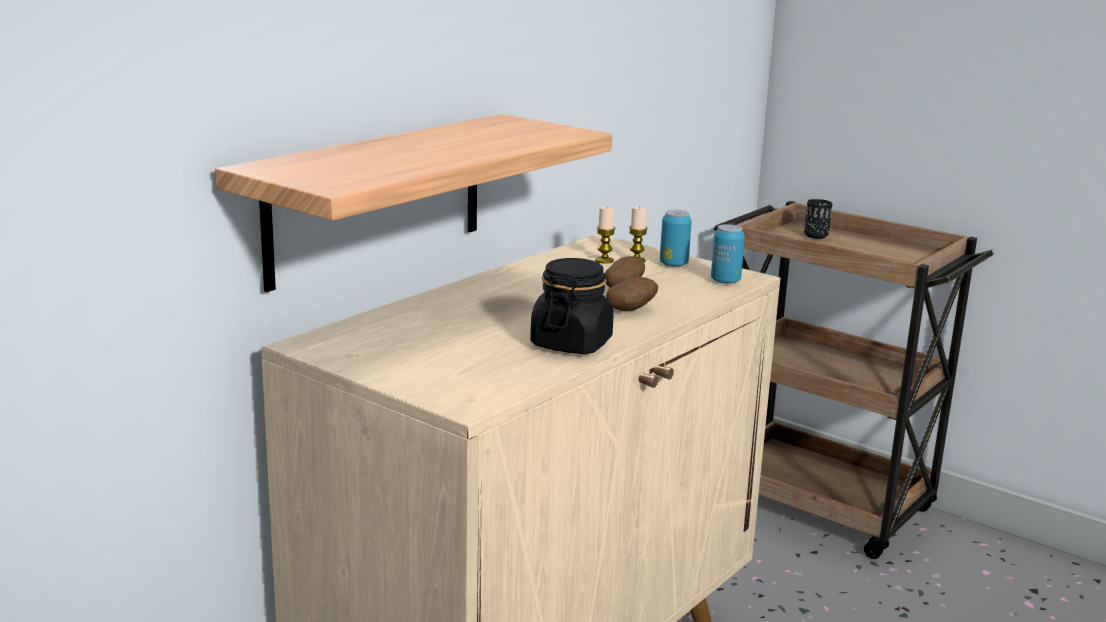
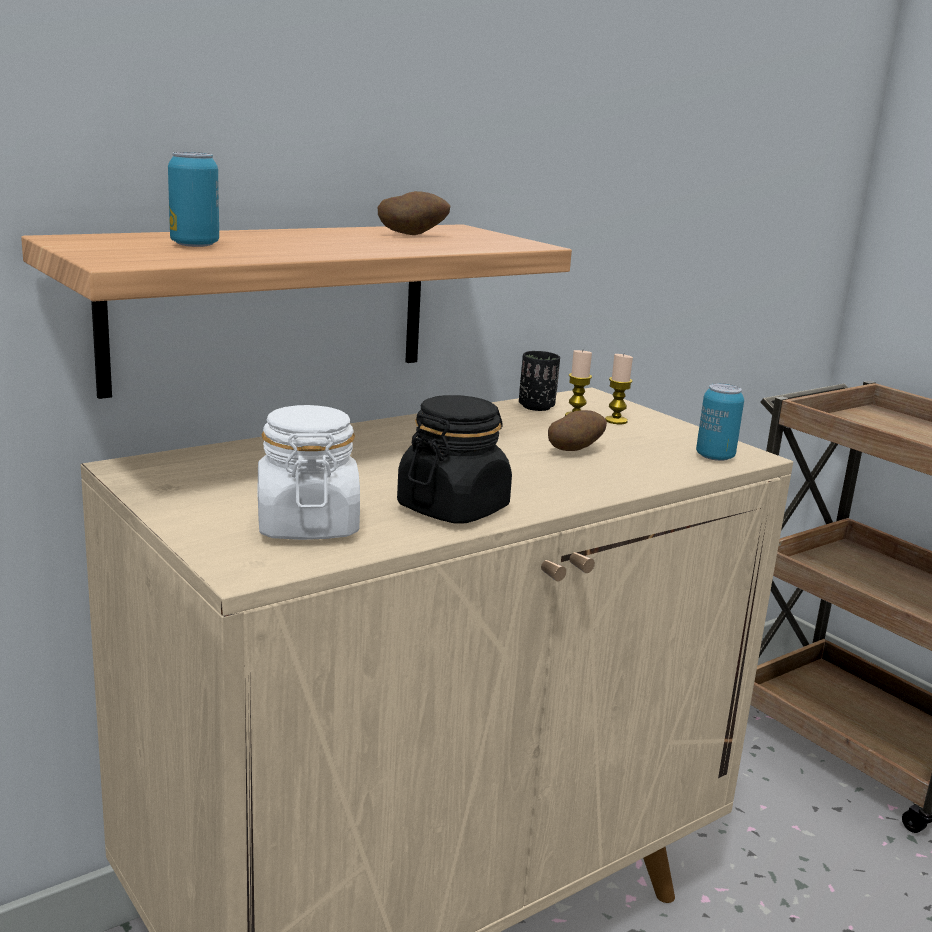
camera: 15 degrees right, 0 degrees up
(480, 370) = (307, 525): none -> white jar
(630, 310) = (564, 477): potato -> potato (413, 235)
(673, 264) = (660, 430): can -> can (195, 245)
(816, 236) = (890, 424): black cup -> black cup (536, 407)

